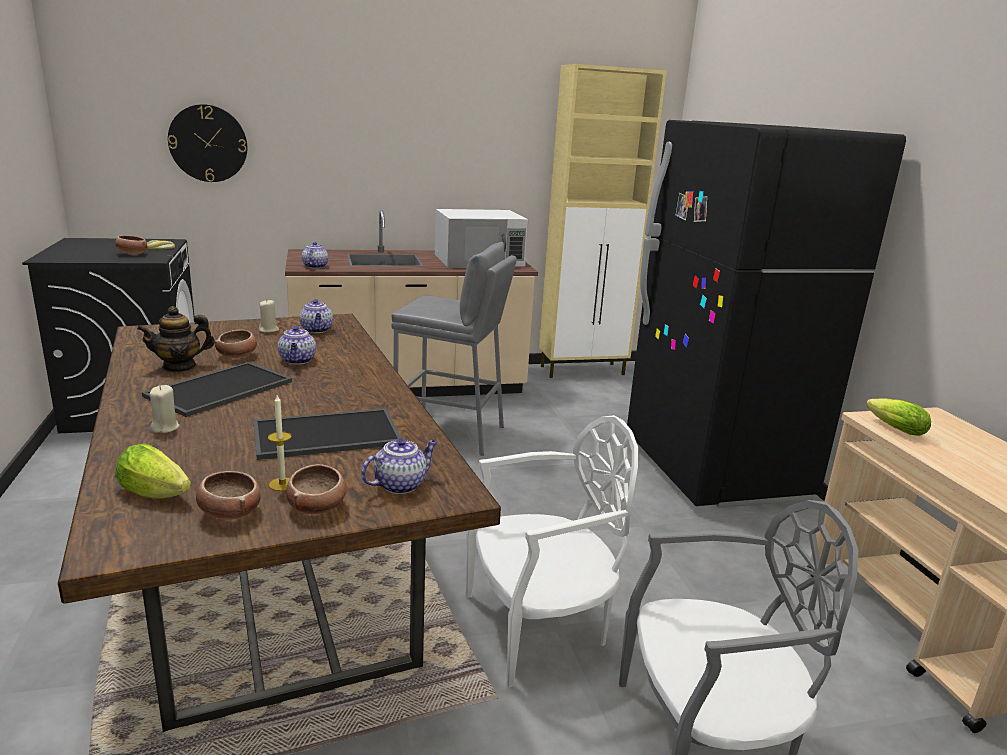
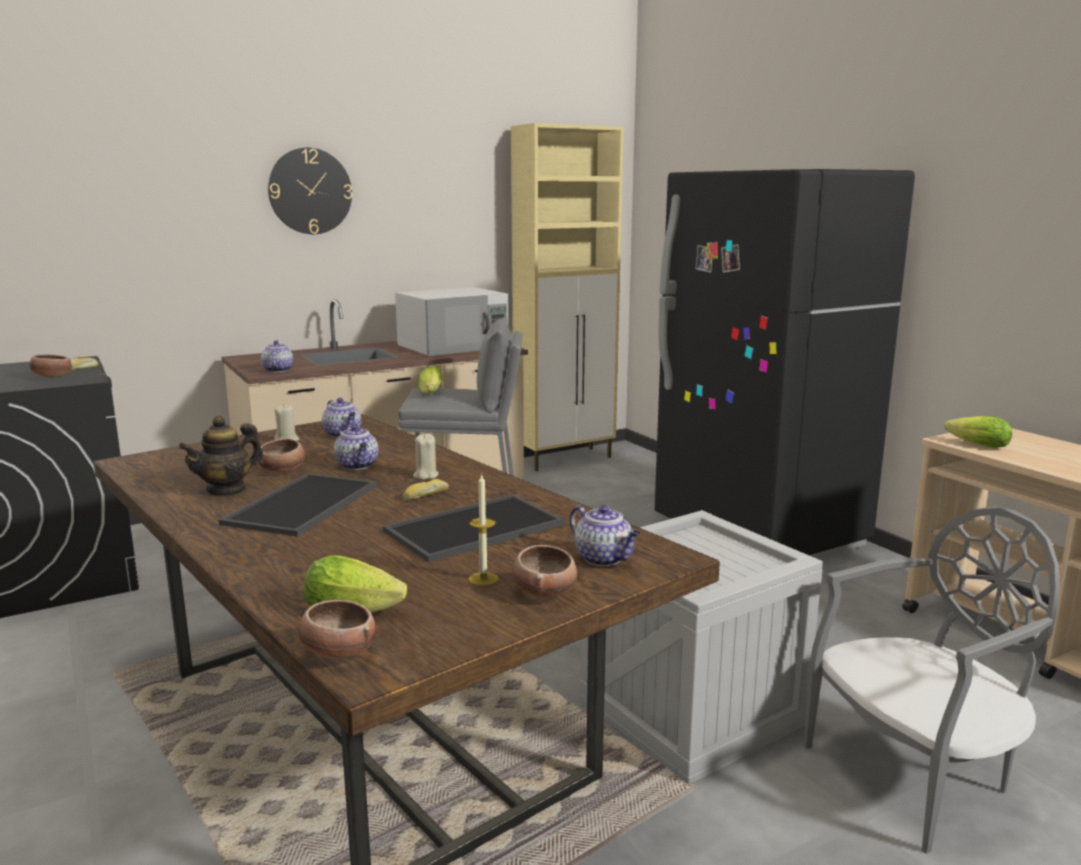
camera: 15 degrees left, 5 degrees down
(165, 428) = (286, 550): beige candle -> beige candle (425, 475)
(208, 143) = (113, 236): wall clock -> wall clock (310, 191)
(230, 513) = (460, 613): bowl -> bowl (338, 652)
(320, 397) = (425, 495): none -> bread
(401, 484) = (604, 558): teapot -> teapot turned 105 degrees clockwise
(429, 302) = (431, 394): none -> lettuce
(540, 627) = (693, 713): white chair -> crate

